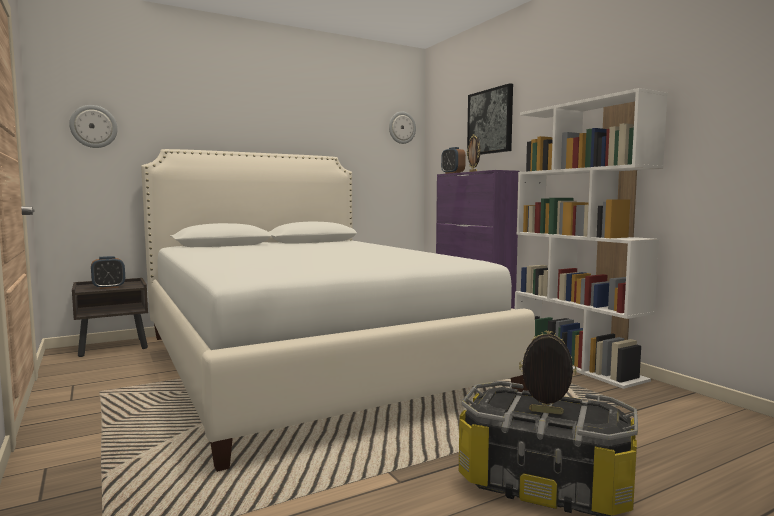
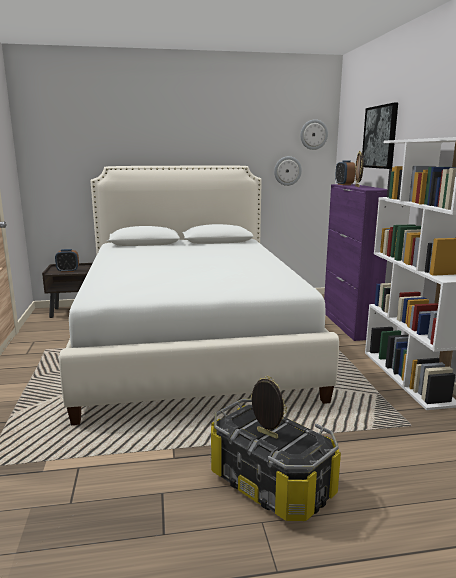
camera: 20 degrees right, 10 degrees up
(93, 126) = (58, 151): wall clock -> wall clock (287, 171)

